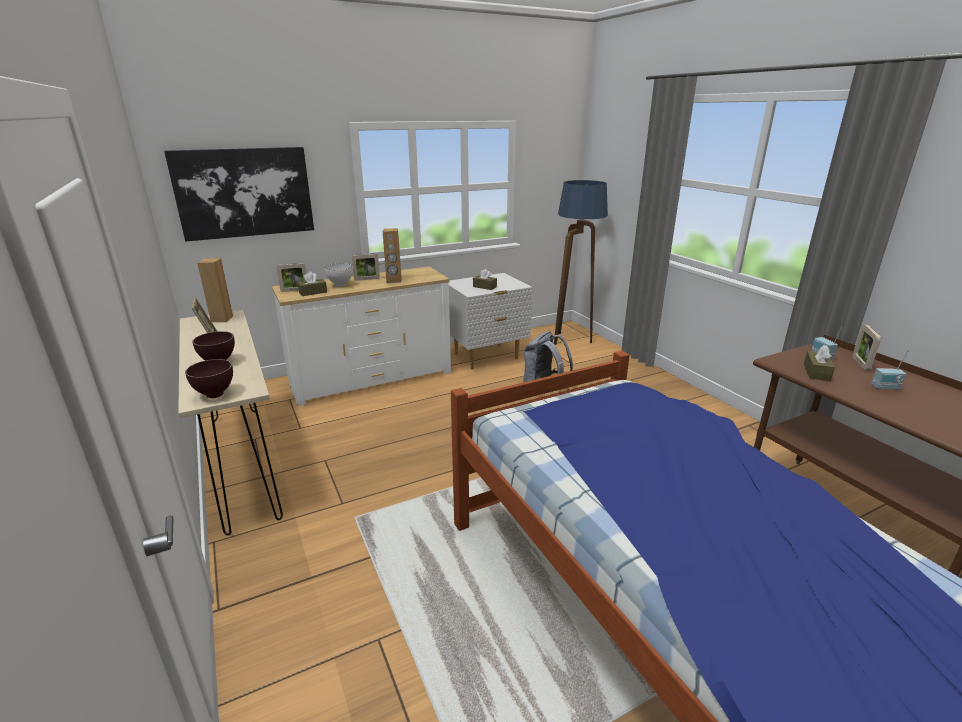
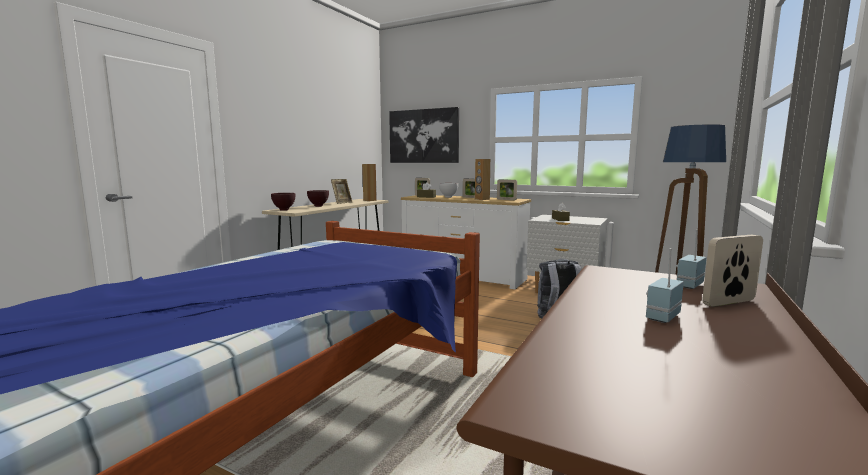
camera: 55 degrees right, 15 degrees down
(418, 275) = (506, 199): none -> picture frame
(816, 372) = (615, 285): brown tissue box -> none
(886, 388) = (661, 316): radio -> radio turned 75 degrees clockwise

